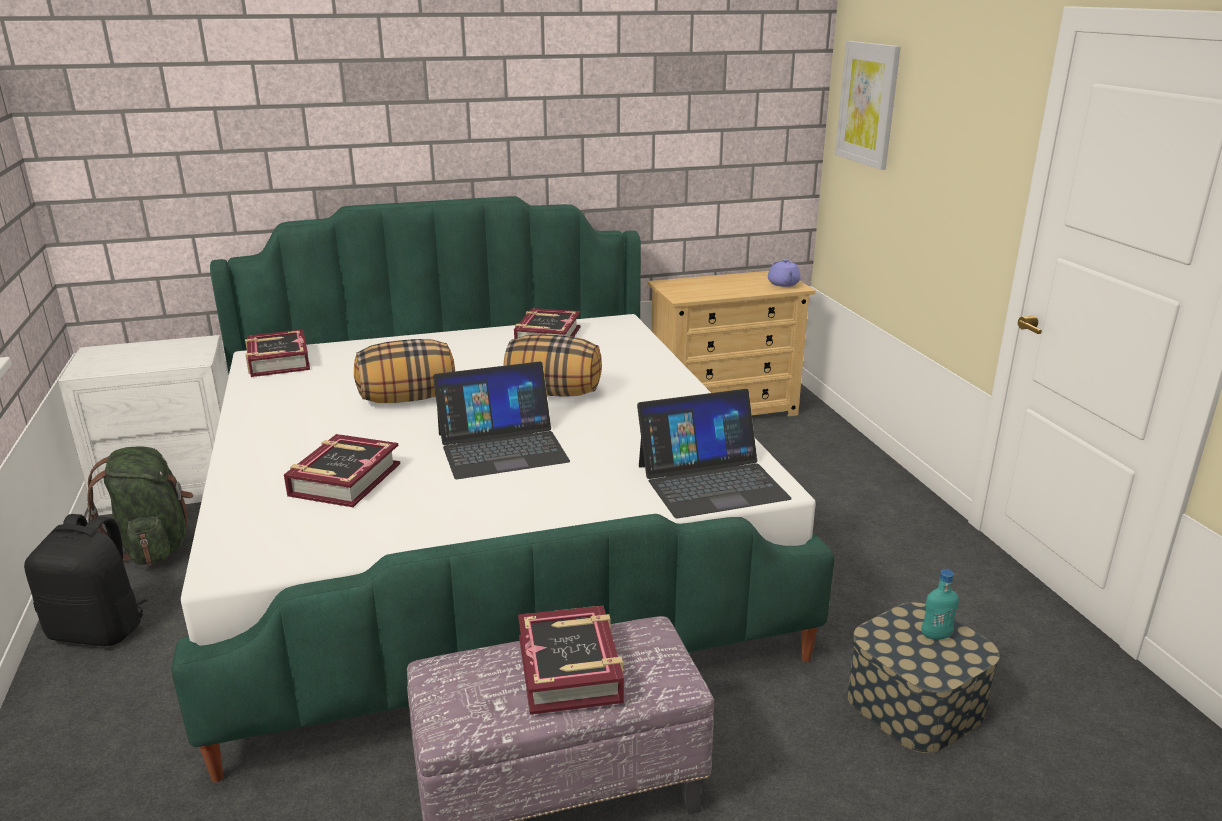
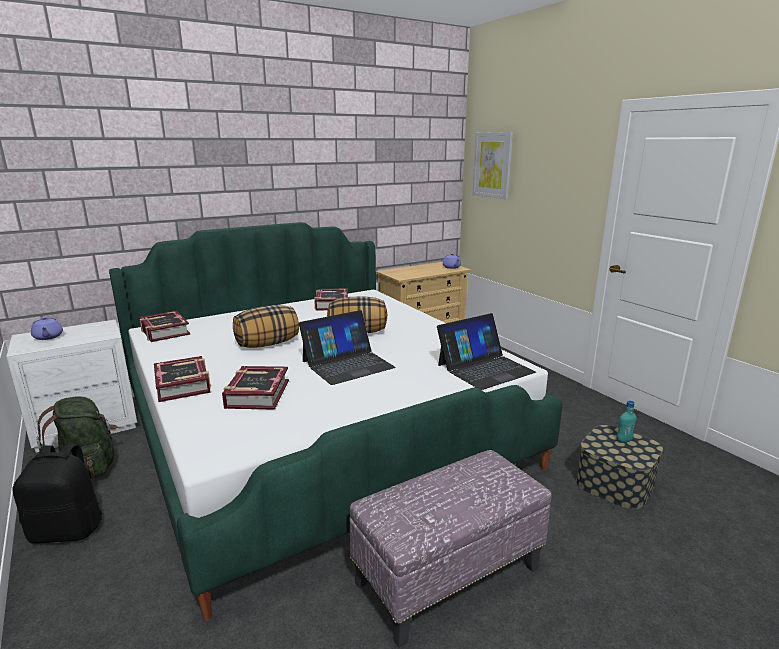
camera: 15 degrees left, 5 degrees down
(121, 356) = (48, 337): none -> purple teapot
(570, 669) = (460, 489): book -> book (183, 385)

